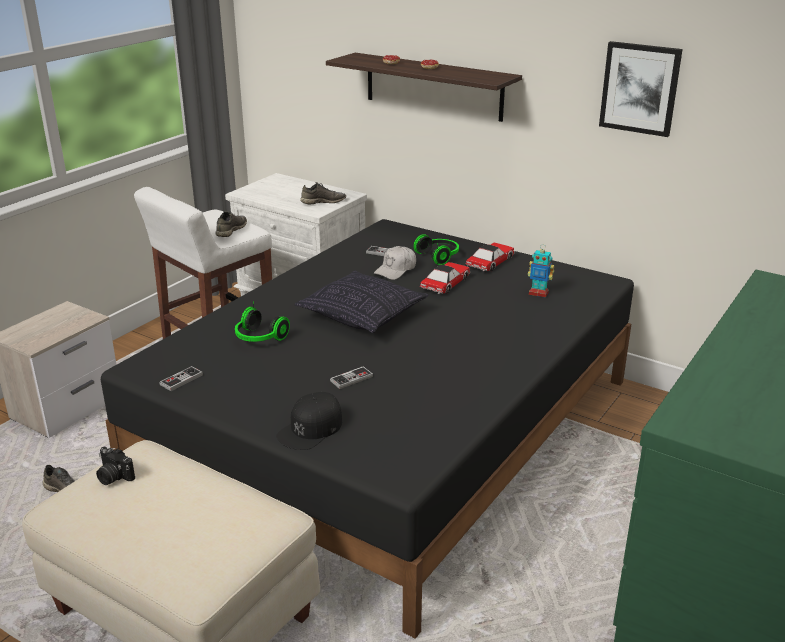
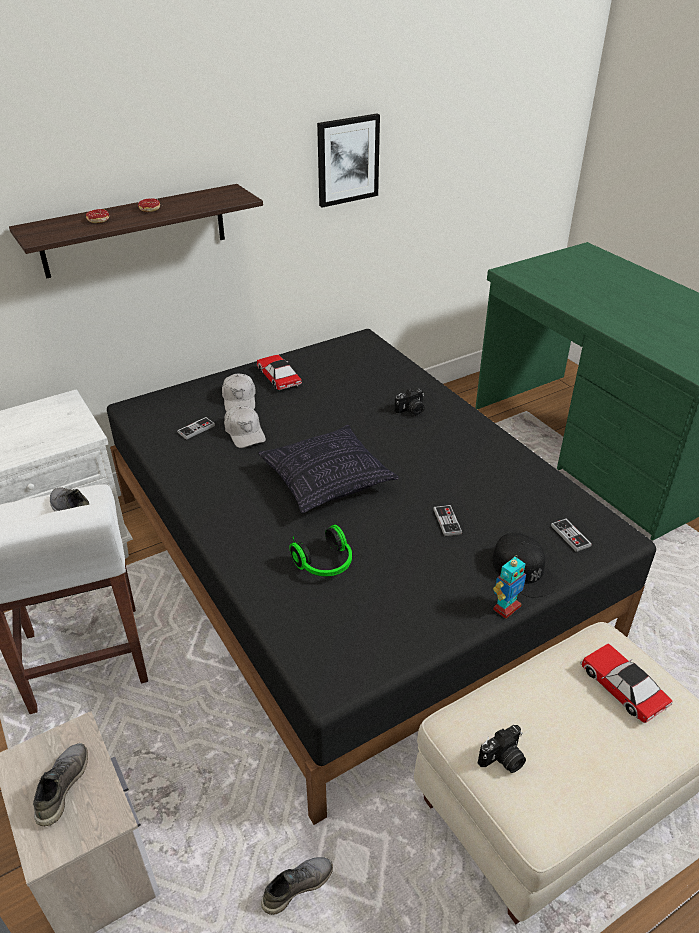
camera: 65 degrees left, 10 degrees up
(181, 380) = (381, 647): game controller -> game controller (570, 536)
(323, 201) = (63, 422): grey shoe -> grey shoe (62, 787)
(439, 257) = (239, 400): headphones -> white cap
(445, 283) = (300, 414): toy car -> toy car (622, 687)
(506, 329) = (411, 411): none -> camera
(538, 293) = (359, 375): toy robot -> toy robot (506, 608)

